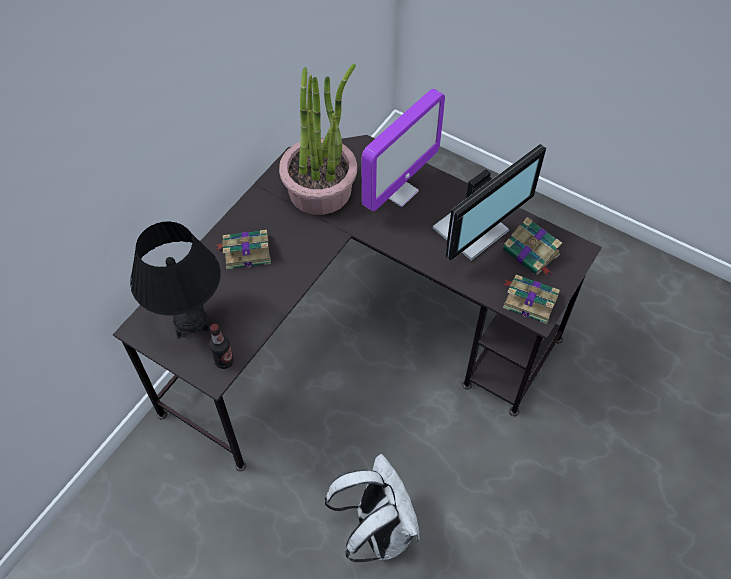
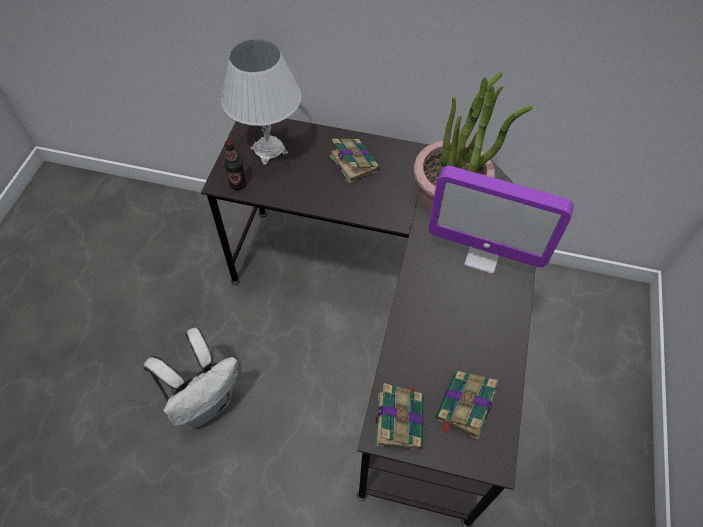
camera: 70 degrees right, 0 degrees up
(190, 321) = (269, 150): black table lamp -> white table lamp
(473, 231) = (466, 340): monitor -> none

